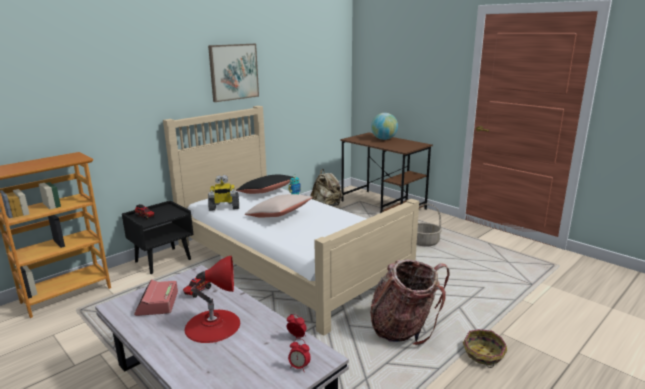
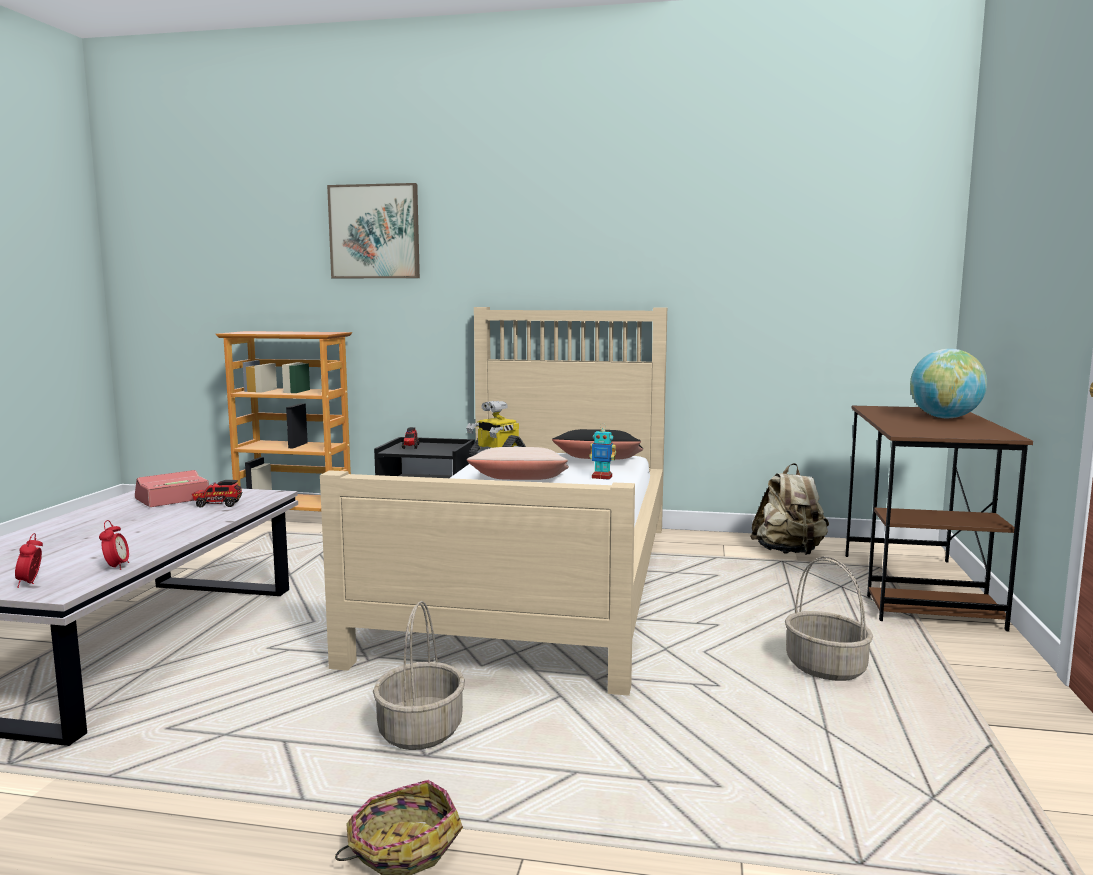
camera: 55 degrees right, 10 degrees down
(213, 325) = (129, 528): red table lamp -> none
(233, 72) = (620, 240): picture -> picture (374, 232)
(404, 328) = (421, 731): backpack -> basket

